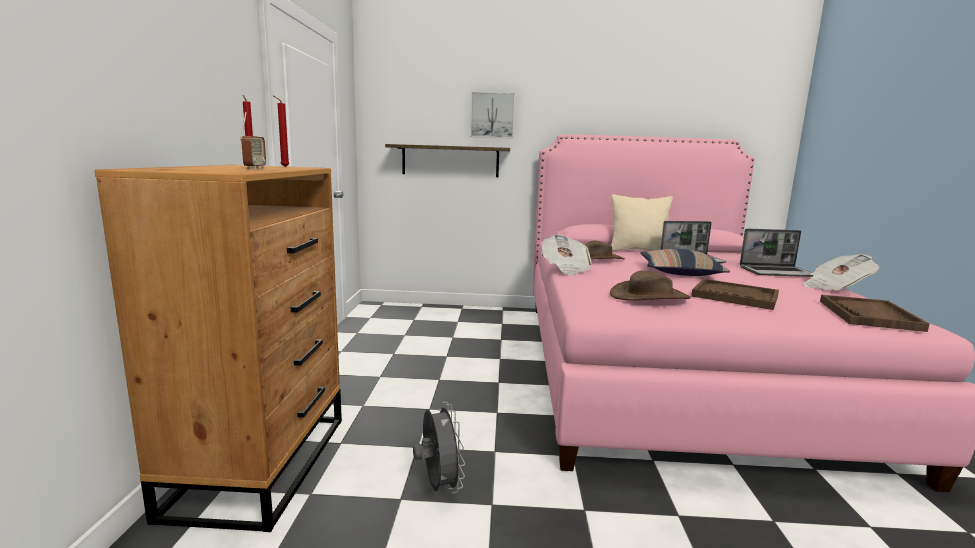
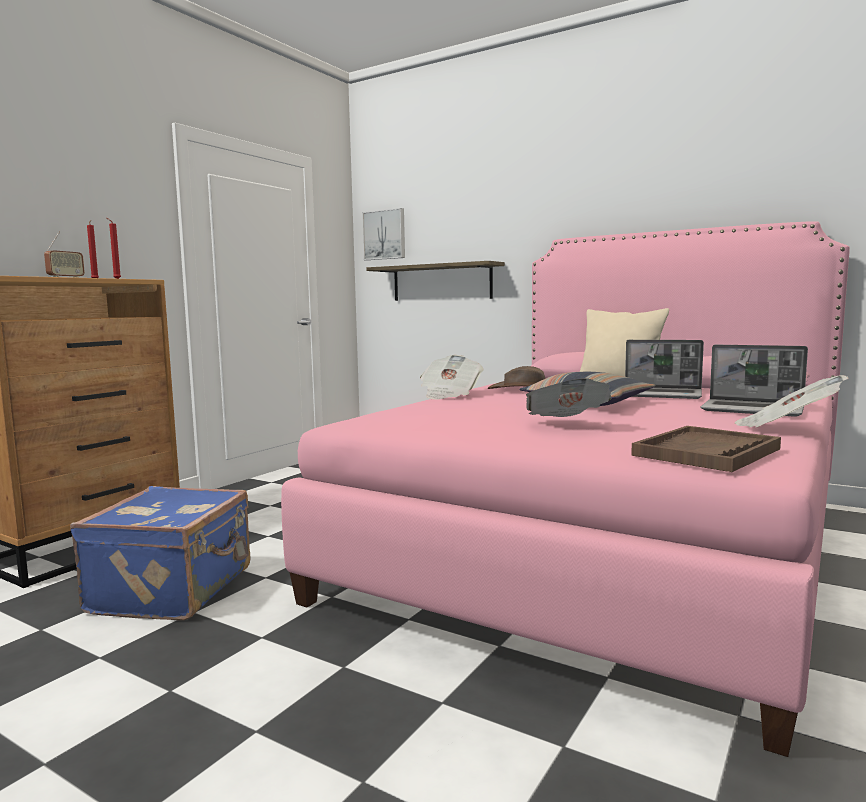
camera: 30 degrees right, 5 degrees down
(438, 486) = (175, 590): grey fan -> blue suitcase
(492, 115) = (484, 224): picture -> picture (385, 235)
(649, 296) = (444, 416): brown hat -> none
(734, 296) = (567, 424): brown tray -> newspaper

